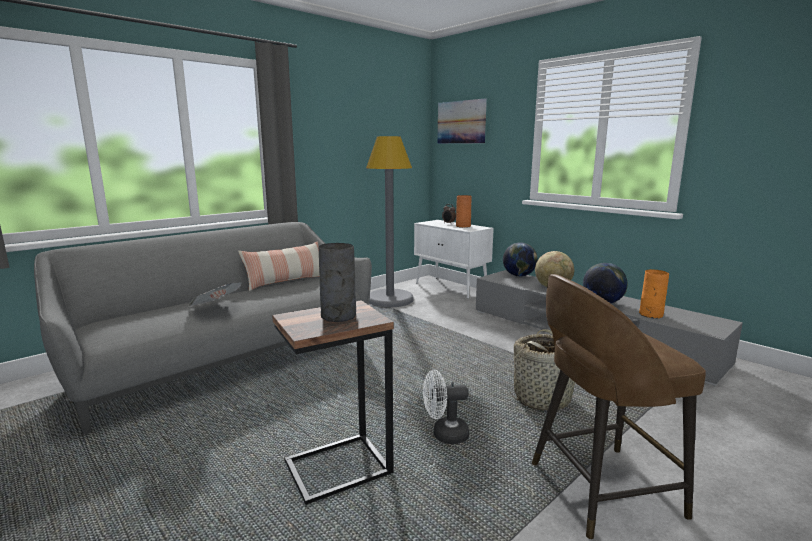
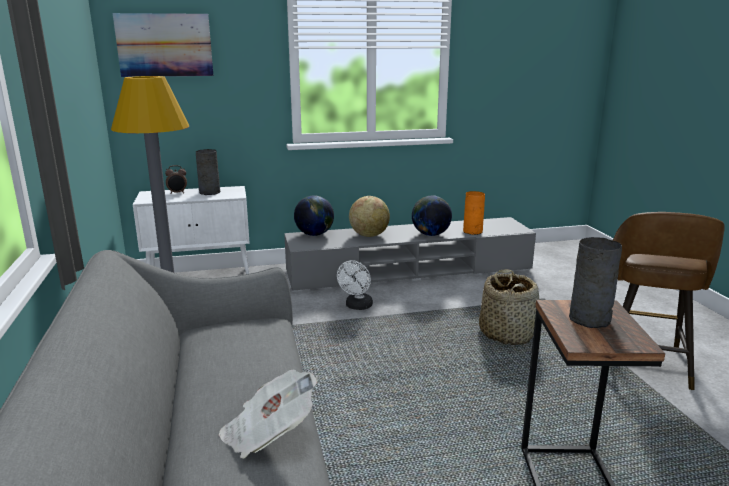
camera: 60 degrees left, 5 degrees up
(286, 281) = (195, 352): pillow -> none
(444, 435) = (540, 400): white fan -> white fan (357, 306)
(463, 226) = (210, 192): orange vase -> grey vase

